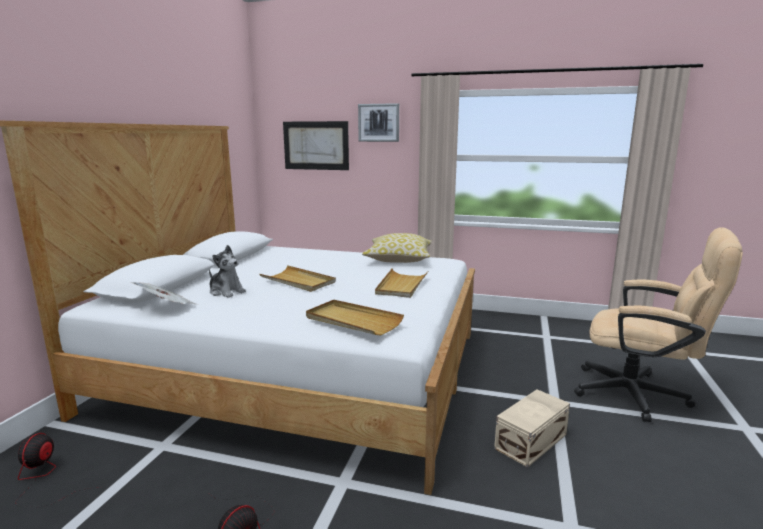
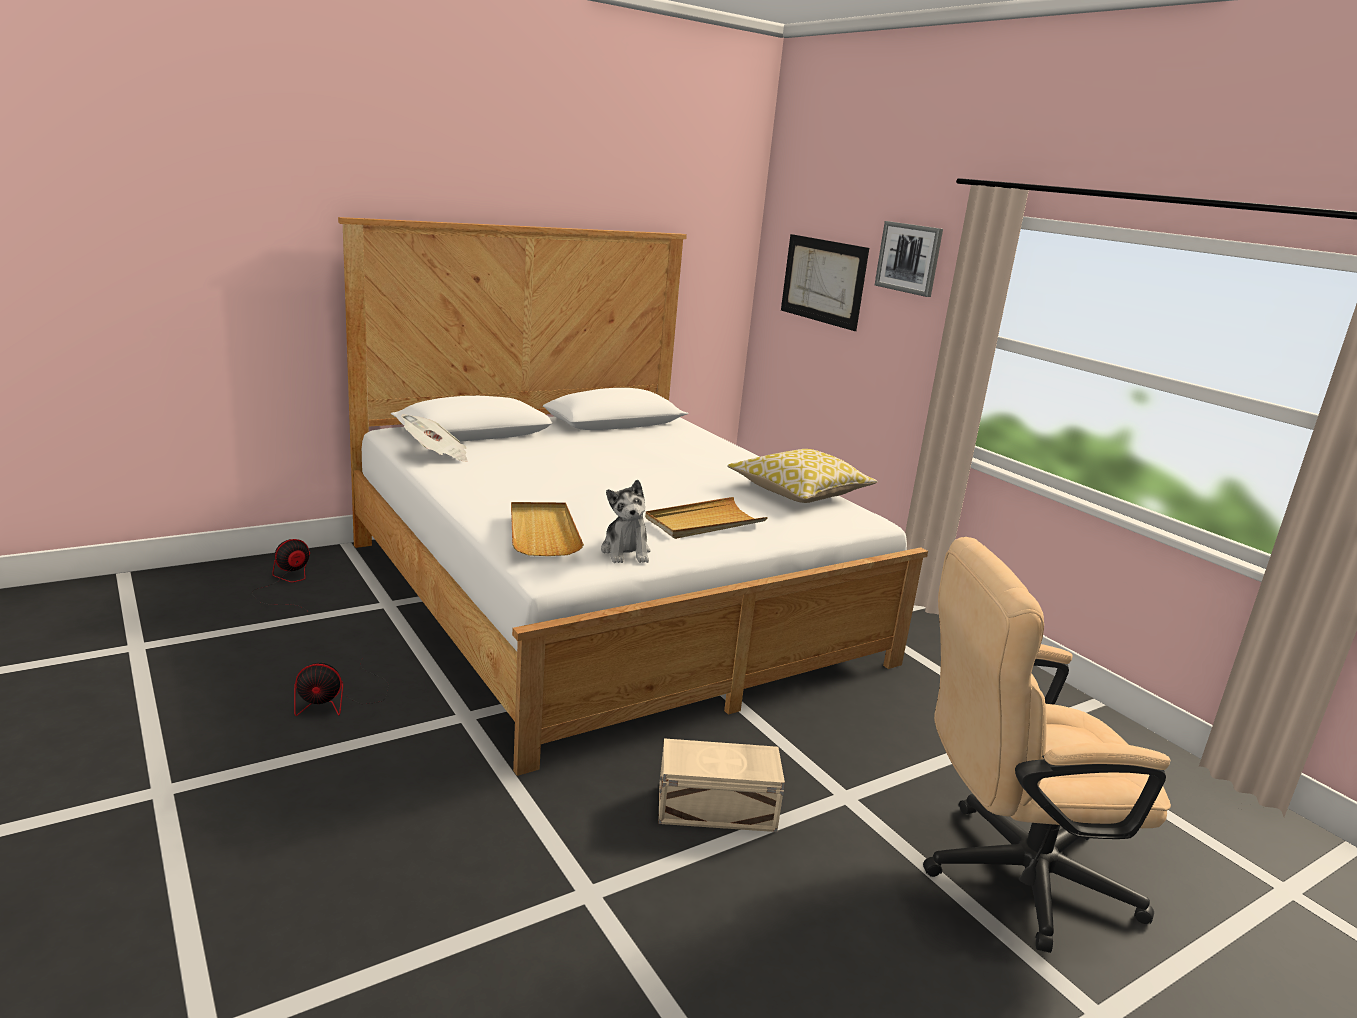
camera: 40 degrees right, 5 degrees up
(226, 292) = (518, 459): plush toy -> plush toy (626, 552)
(298, 281) = (602, 473): beige tray -> none
(641, 395) = (1008, 873): beige office chair -> beige office chair turned 105 degrees clockwise

